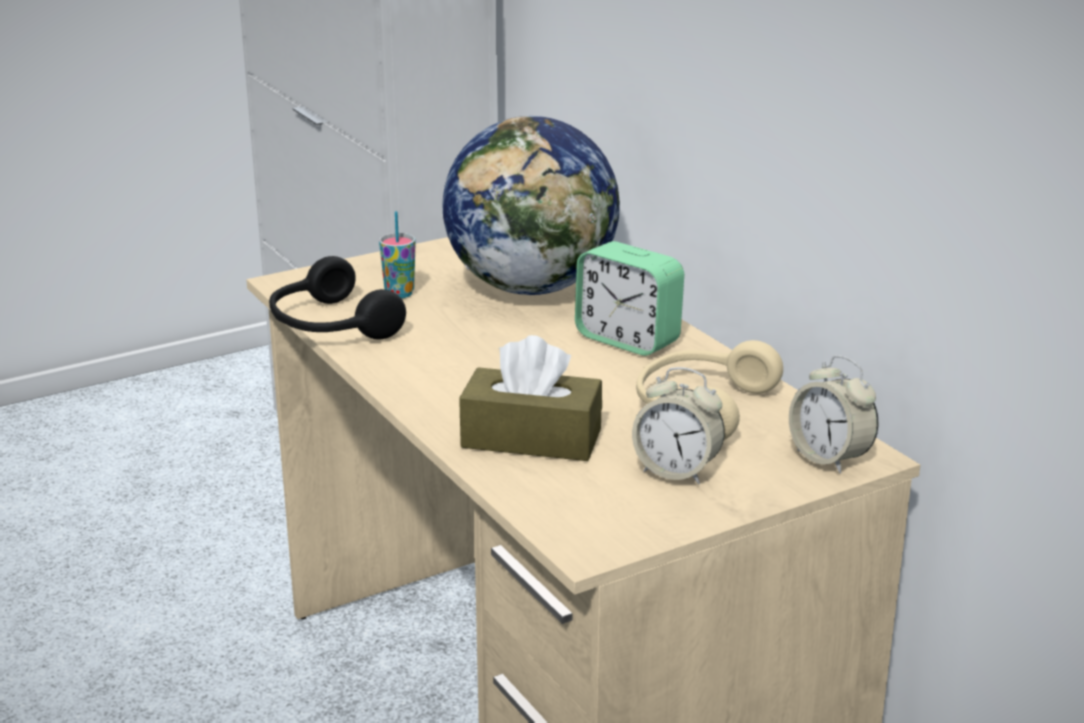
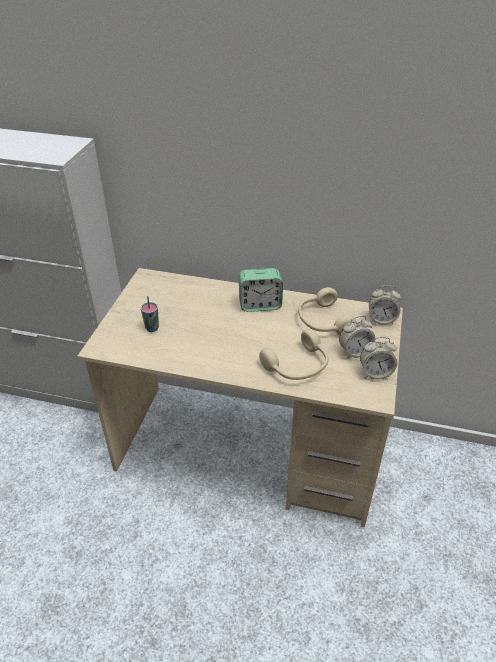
camera: 45 degrees left, 15 degrees up
(329, 326) = (152, 359): black headphones -> none
(531, 438) = (298, 366): brown tissue box -> beige headphones
(532, 287) = (194, 298): globe -> none
(656, 515) = (375, 373): none -> alarm clock

